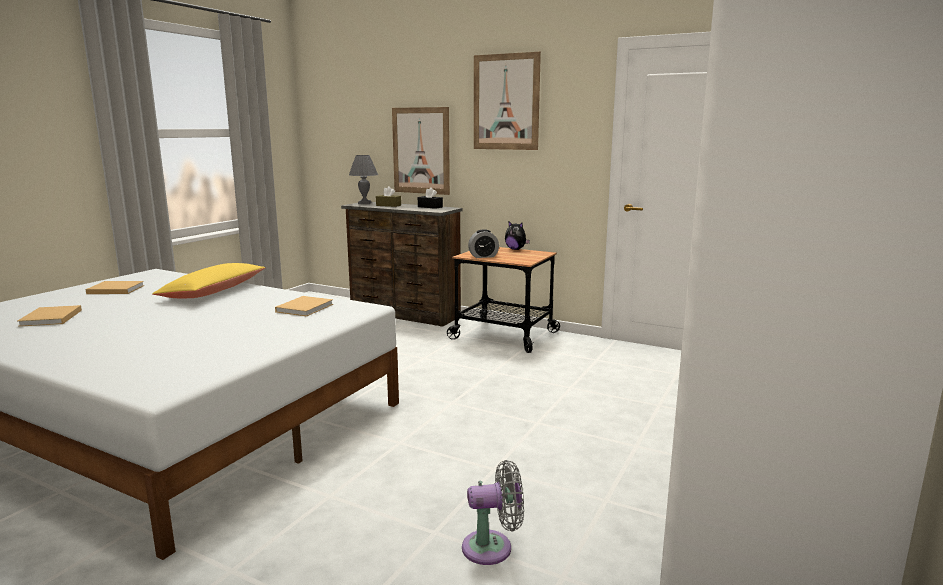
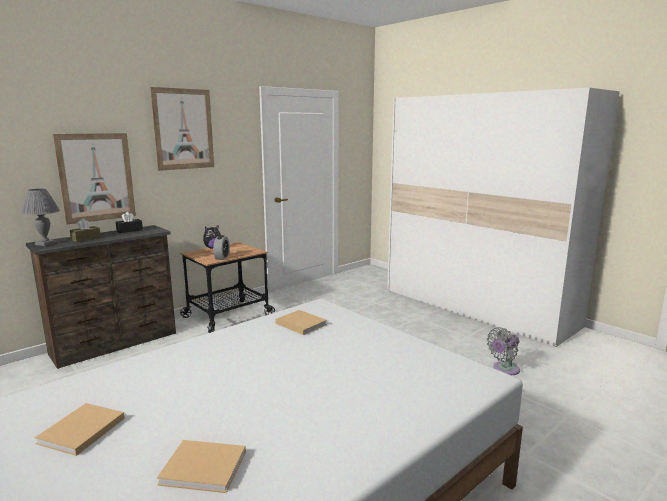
camera: 70 degrees left, 0 degrees up
(213, 292) = (189, 362): yellow pillow -> none
(492, 547) = (504, 369): grey fan -> grey fan turned 135 degrees counterclockwise

